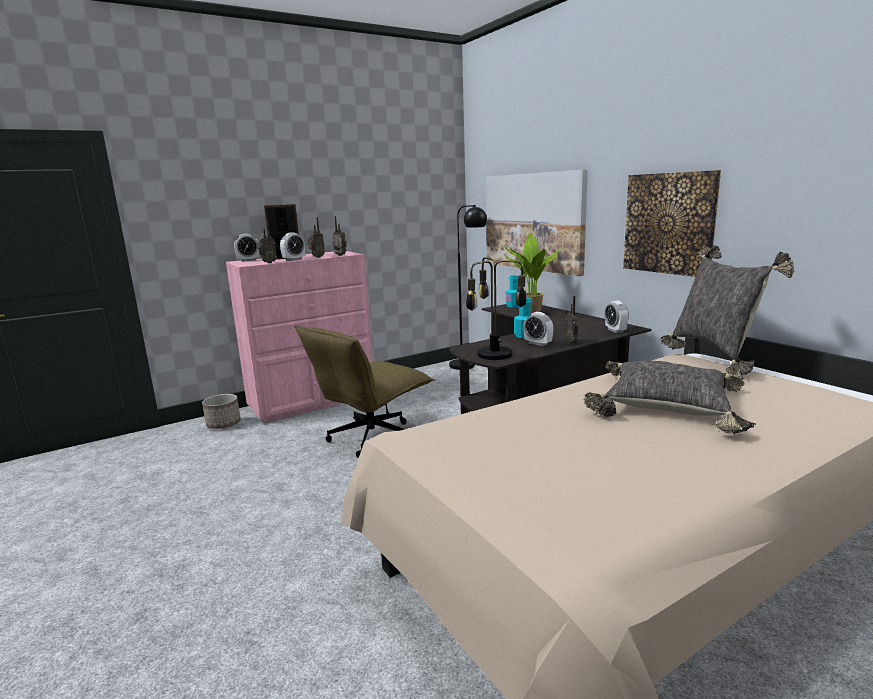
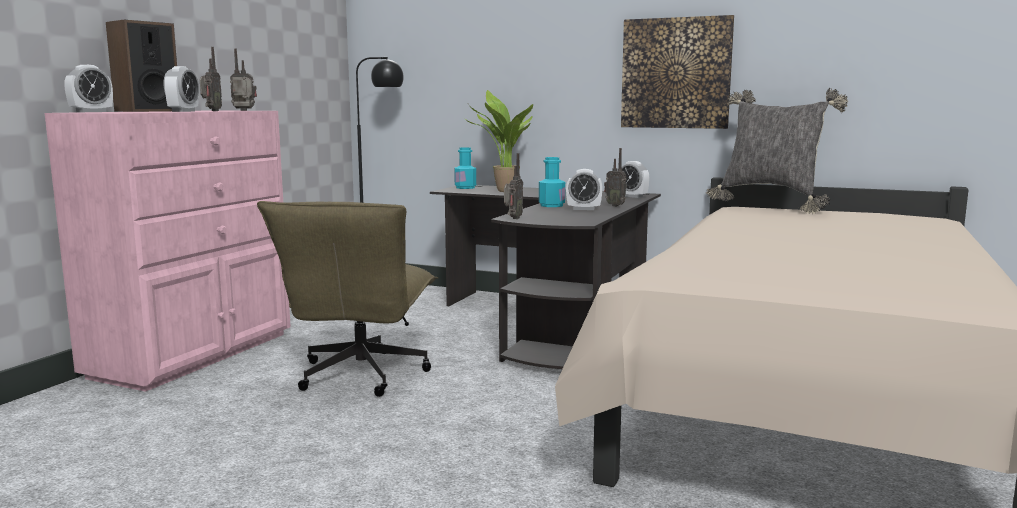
camera: 35 degrees left, 5 degrees down
(224, 424) = (66, 407): planter -> none
(268, 263) = (152, 112): radio -> radio (512, 218)
(494, 355) = (562, 219): table lamp -> none
(533, 222) = (477, 79): picture -> none
(667, 403) = (809, 230): pillow -> none

